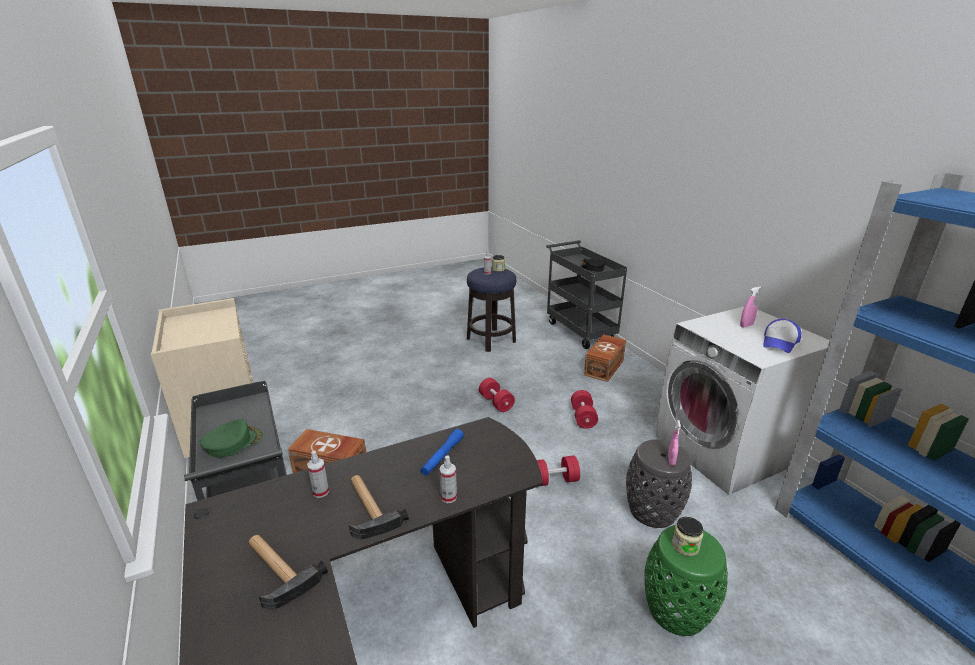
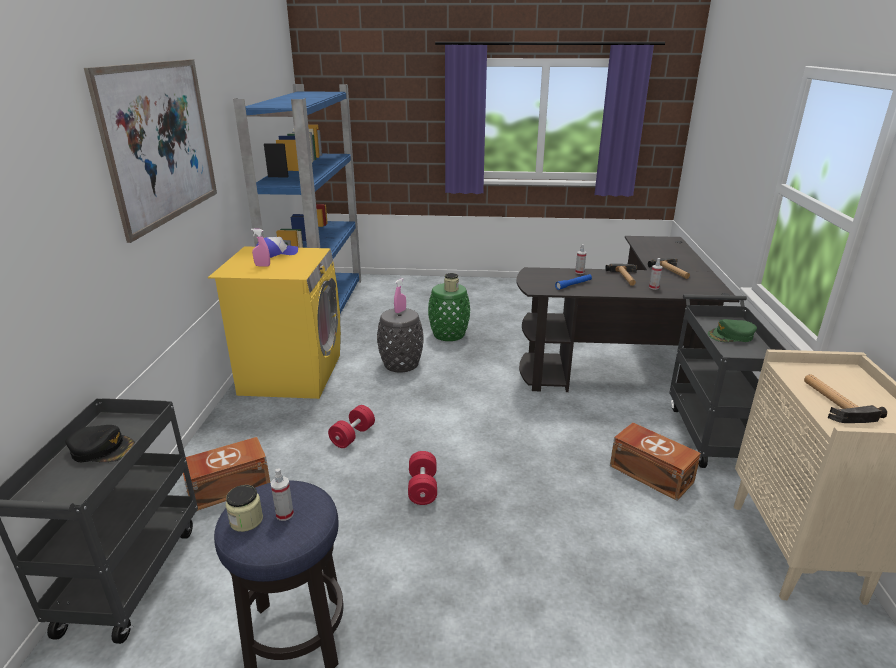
camera: 150 degrees left, 0 degrees up
(214, 325) = (832, 402): none -> hammer
(554, 480) = (445, 399): red dumbbell -> none
(724, 451) = (290, 373): white washing machine -> yellow washing machine
(762, 171) = (161, 143): none -> picture

